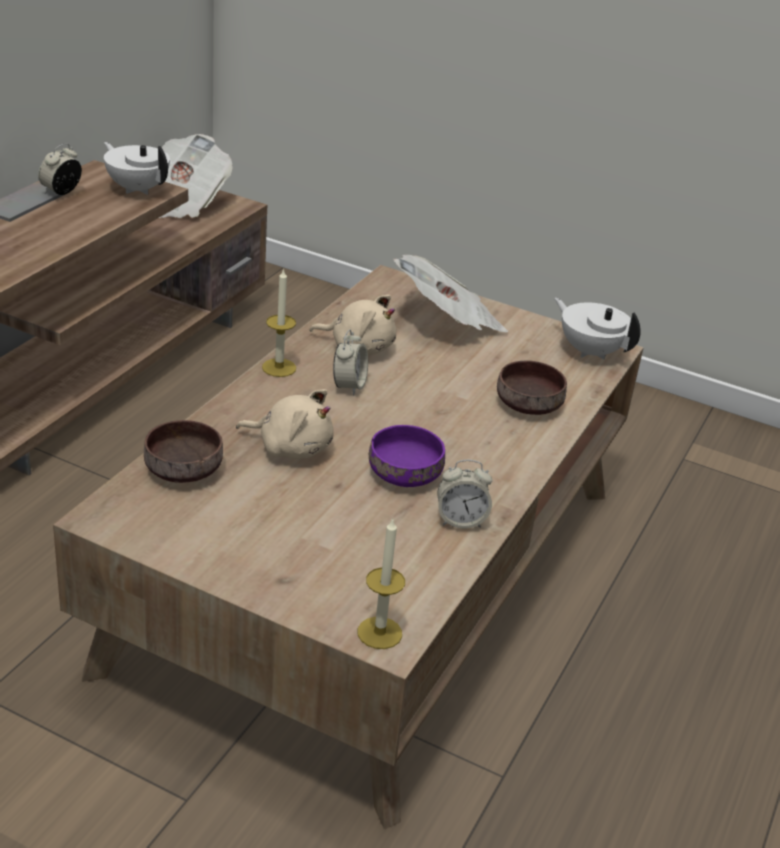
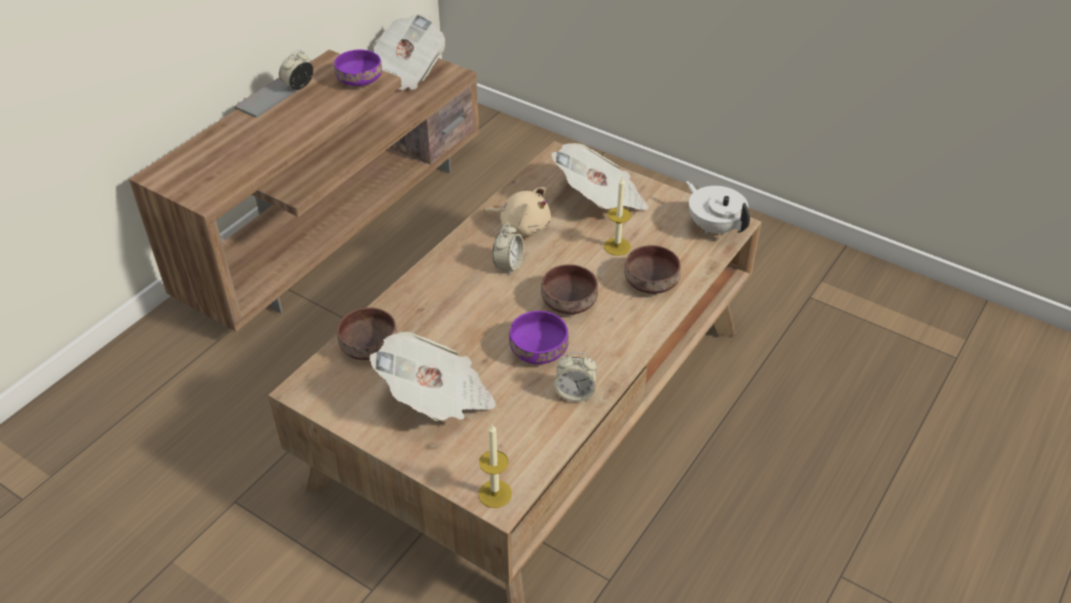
camera: 10 degrees right, 10 degrees up
(137, 189) = (360, 79): white teapot -> purple bowl
(279, 367) = (455, 248): candle -> candle (617, 246)
(283, 527) = (437, 398): none -> newspaper
(291, 447) = (454, 325): beige plush toy -> none
(434, 424) = (570, 302): none -> brown bowl

